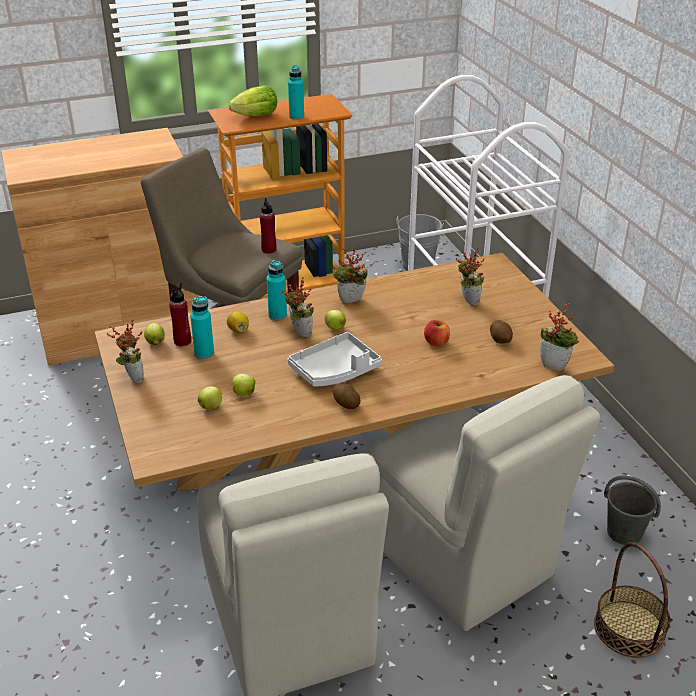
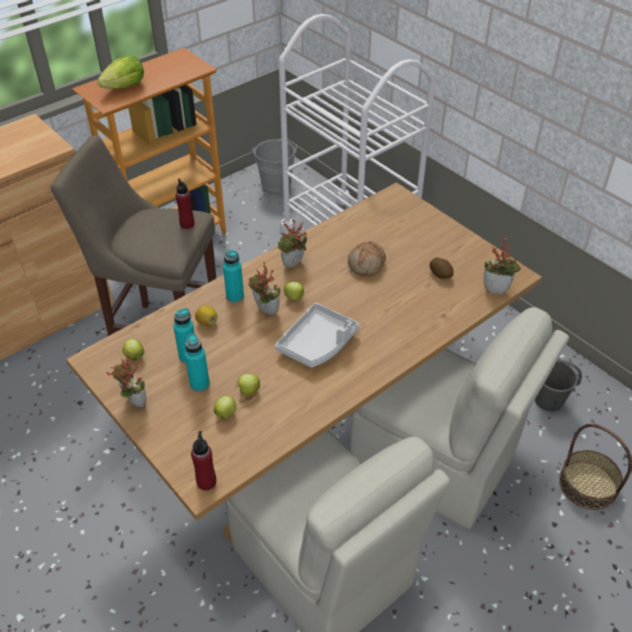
camera: 20 degrees left, 10 degrees up
(182, 341) = (160, 348): red bottle -> red bottle (206, 482)
(296, 116) = (165, 80): turquoise bottle -> turquoise bottle (199, 384)
(345, 403) = (345, 376): potato -> none
(426, 316) = (367, 264): none -> bread
(436, 342) = (389, 290): apple -> none
(467, 301) = (393, 240): potted plant -> none

